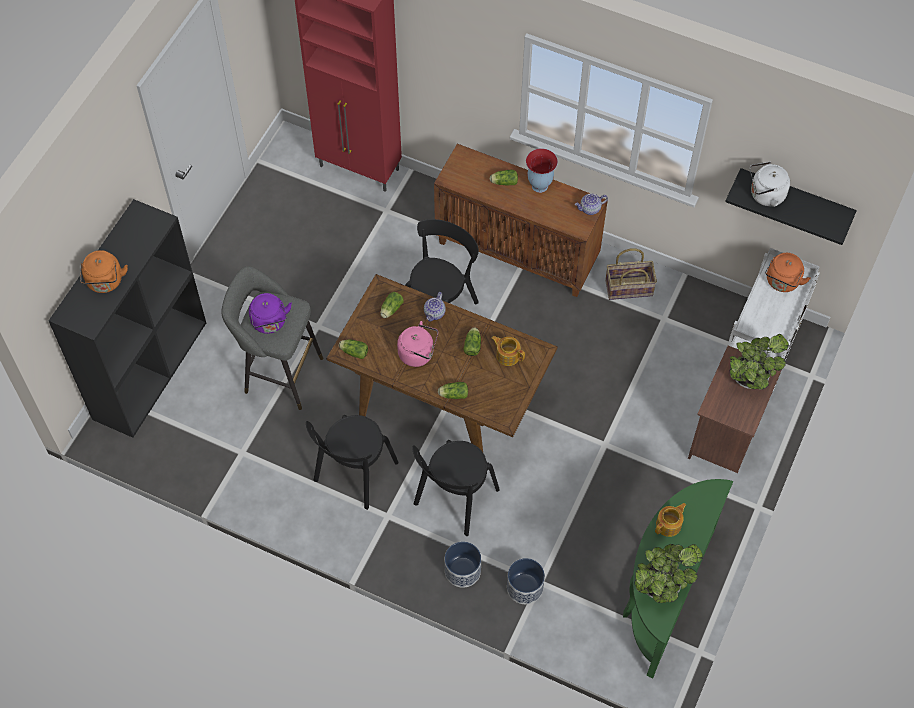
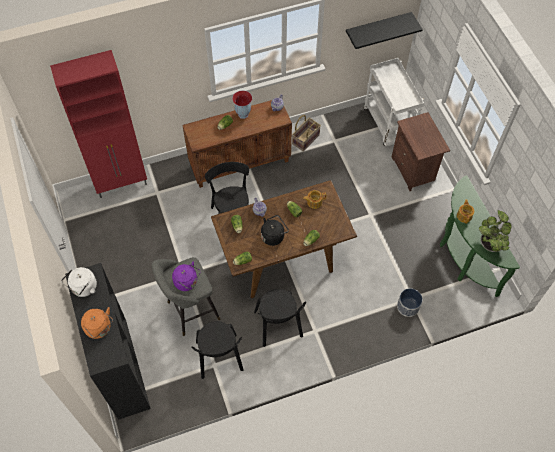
camera: 45 degrees left, 0 degrees up
(418, 354) = (273, 236): pink kettle -> black kettle
(454, 500) = (335, 296): black chair -> black chair (219, 358)
(463, 571) = (375, 324): planter -> none
(750, 377) = (421, 126): potted plant -> none
(765, 195) = (369, 33): white kettle -> white kettle (83, 288)
(782, 282) = (389, 76): orange kettle -> none

